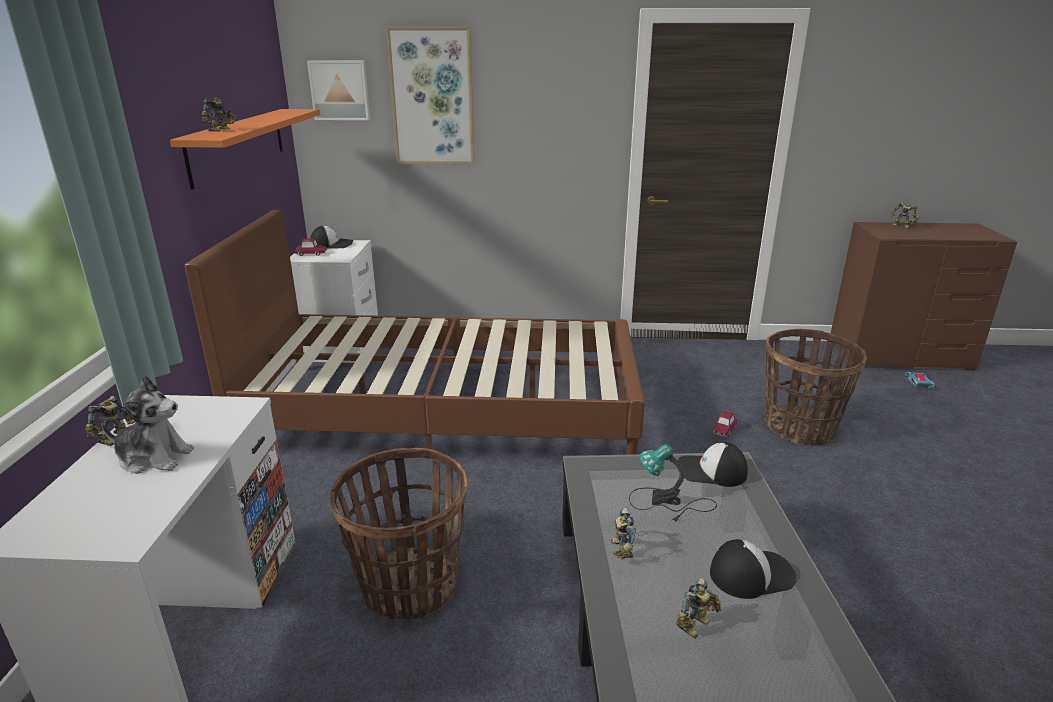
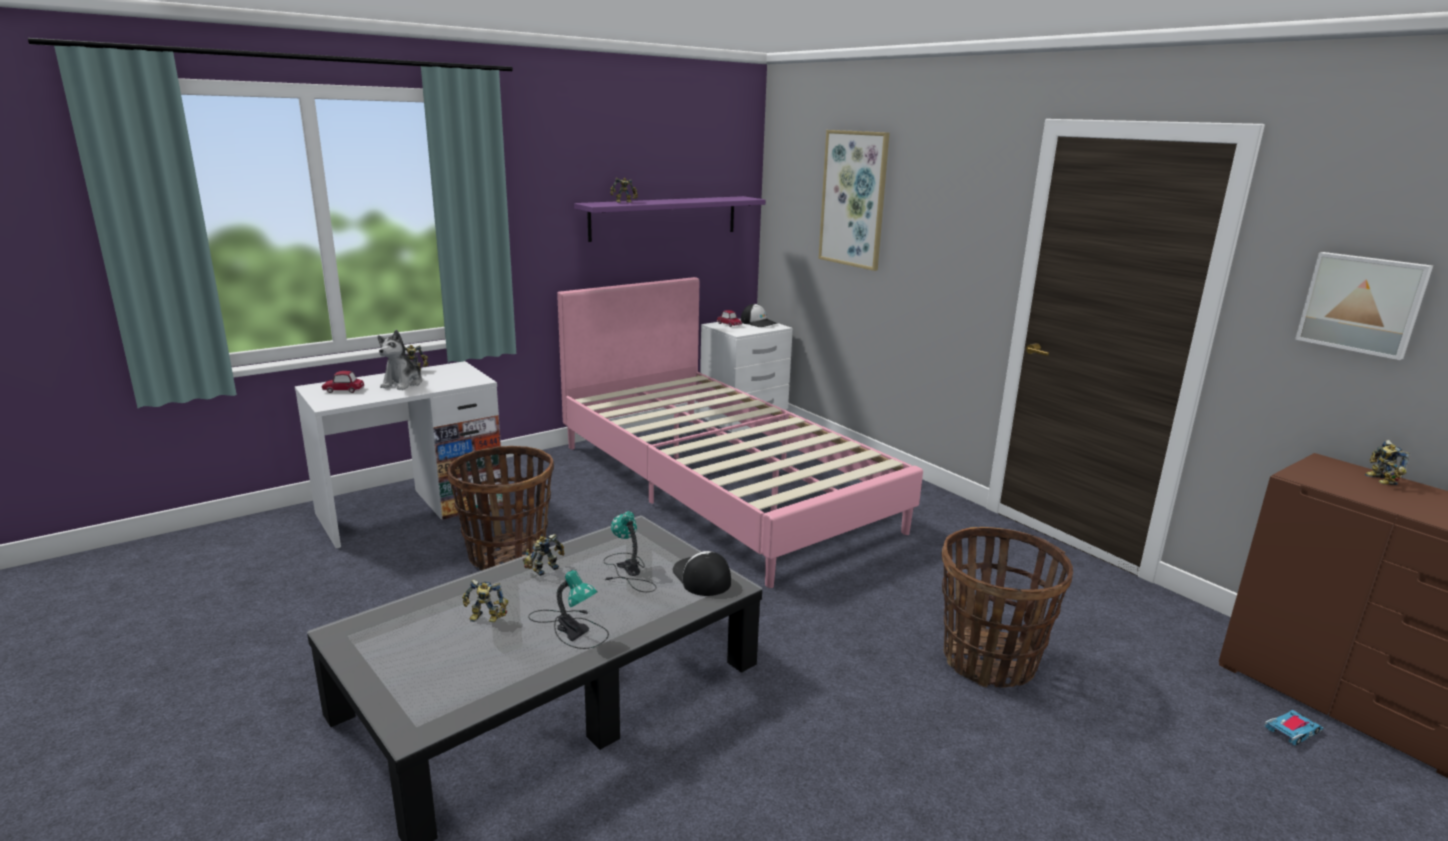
camera: 50 degrees right, 5 degrees down
(154, 457) = (403, 383): plush toy -> plush toy turned 45 degrees clockwise
(238, 145) = (664, 218): orange shelf -> purple shelf
(340, 90) = (793, 185): picture -> picture (1362, 304)
(444, 410) = (721, 485): brown bed -> pink bed
(724, 429) = (905, 616): toy car -> toy car (343, 390)
(751, 574) = (571, 627): cap -> table lamp

